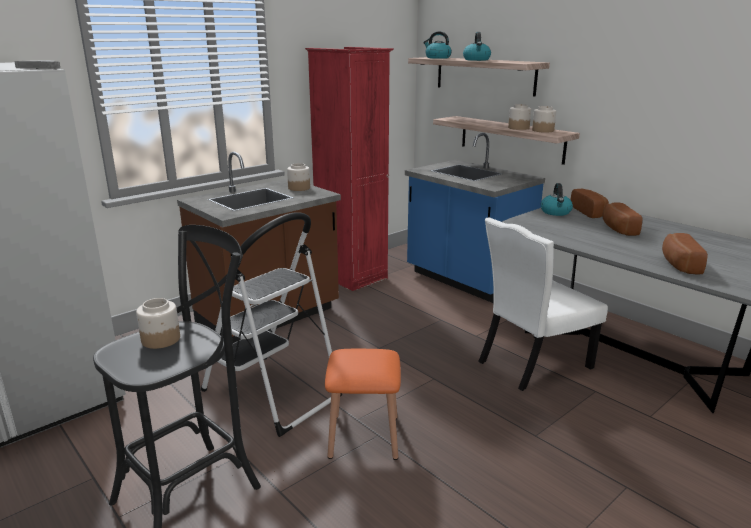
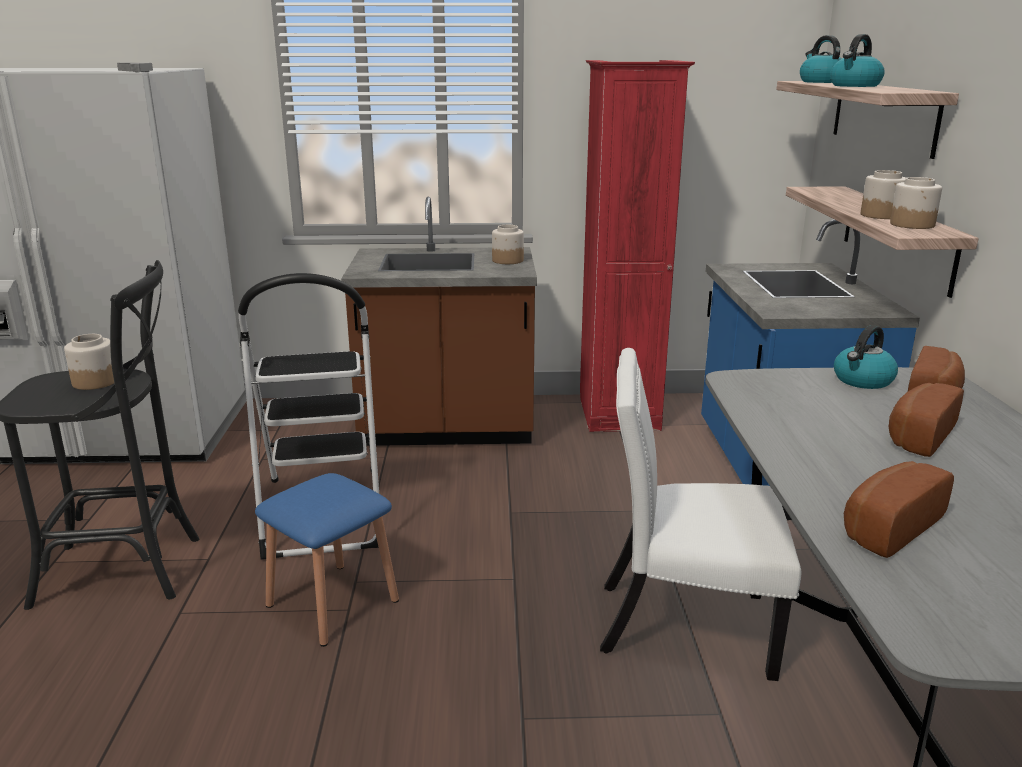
camera: 40 degrees right, 0 degrees up
(364, 436) = (332, 603): orange stool -> blue stool

